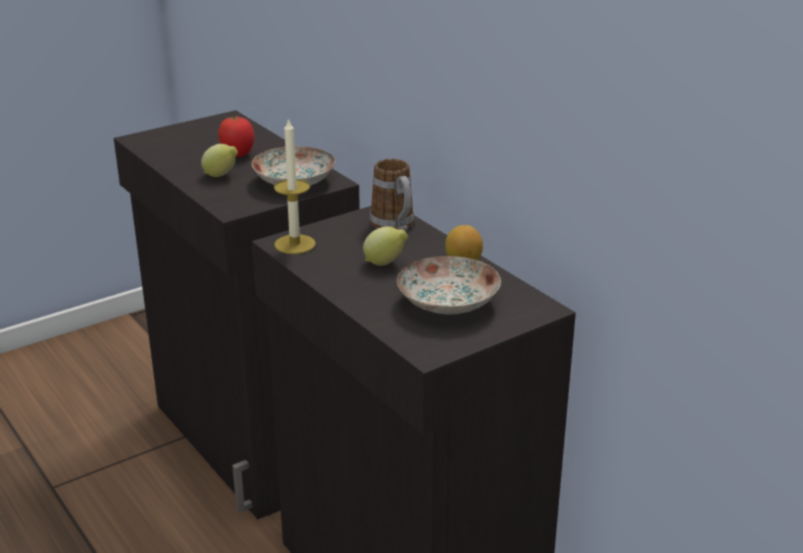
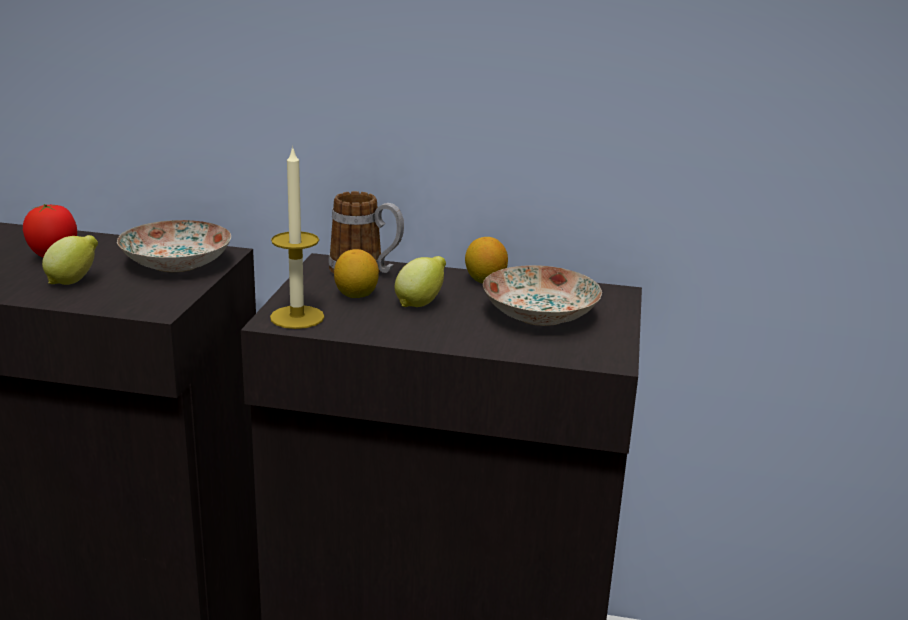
camera: 45 degrees left, 5 degrees down
(357, 242) = (356, 295): none -> lemon

